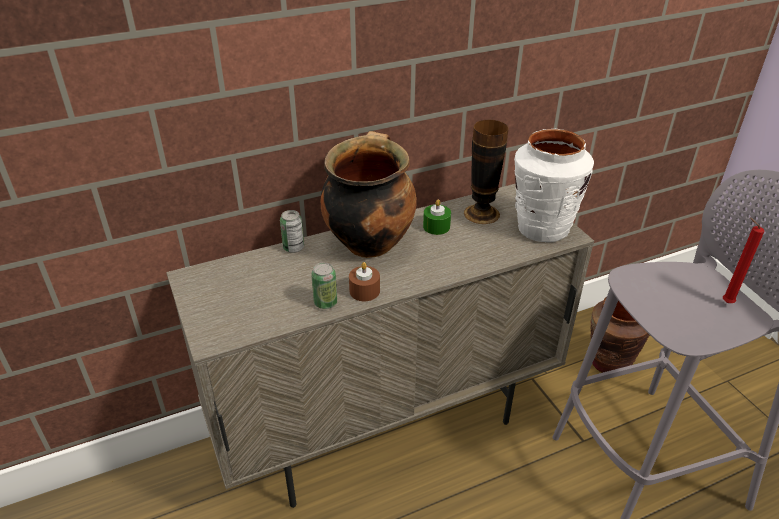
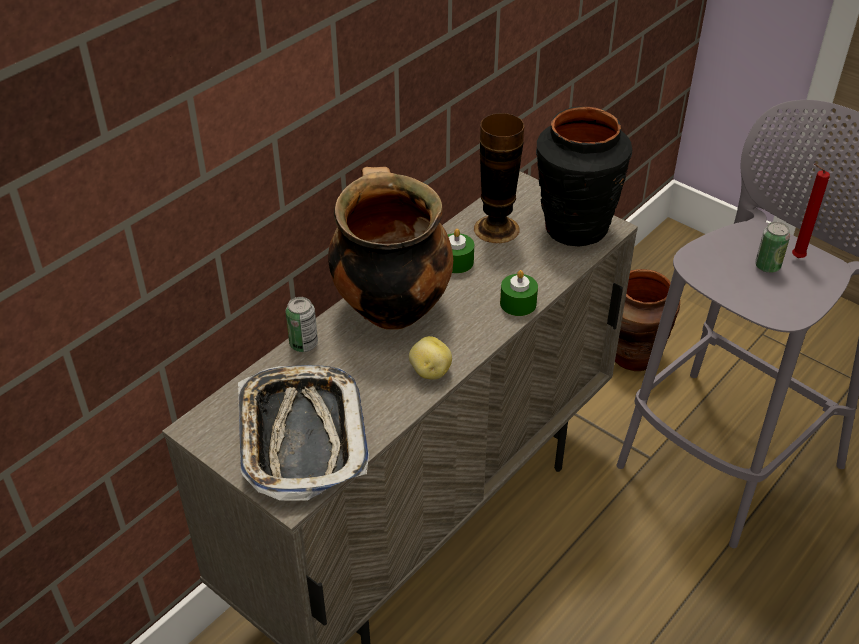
camera: 25 degrees left, 5 degrees up
(246, 304) = (301, 436): none -> tray
(325, 303) = (395, 402): can -> can (767, 266)
(364, 291) = (429, 371): brown candle -> potato
(462, 266) = (518, 303): none -> green candle
(542, 228) = (575, 228): white vase -> black vase

